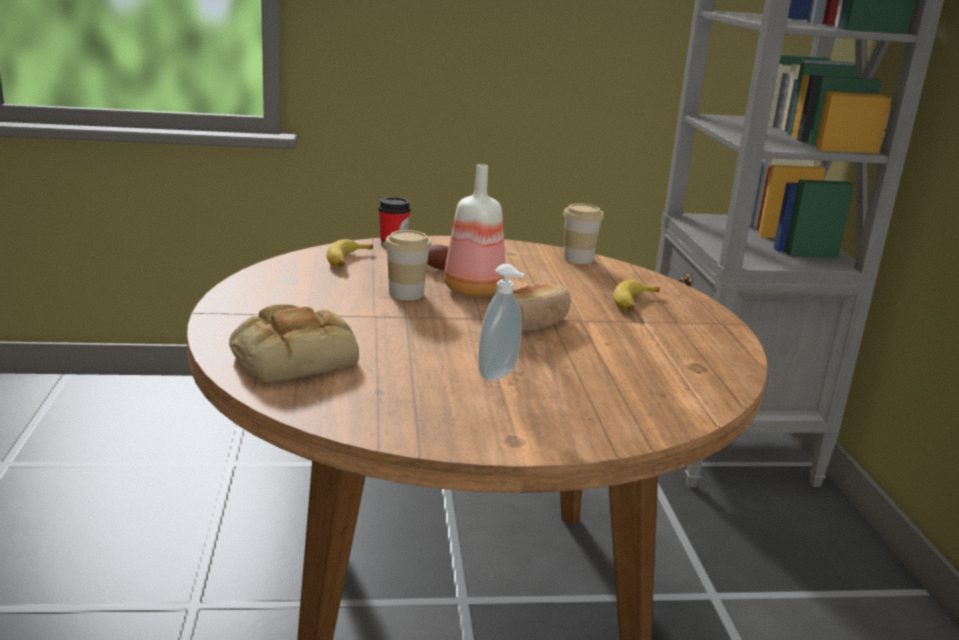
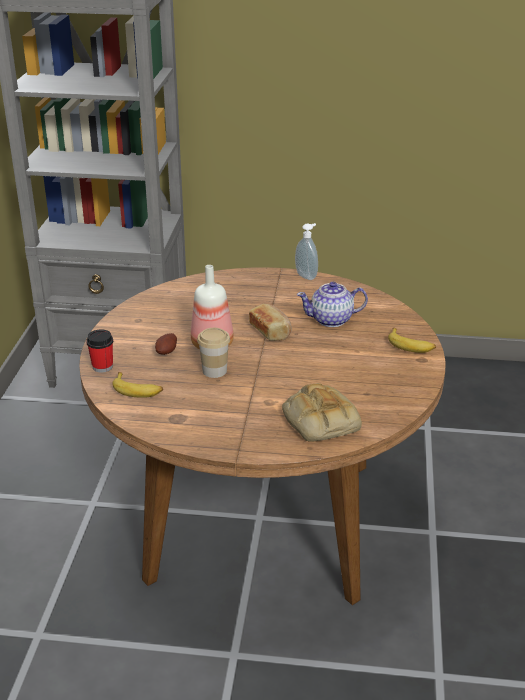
camera: 75 degrees left, 10 degrees up
(500, 375) = (347, 353): soap dispenser -> soap dispenser (307, 276)
(578, 259) = (157, 297): cup -> none
(602, 362) = (332, 320): none -> teapot
(634, 304) = (246, 294): banana -> banana (411, 345)

